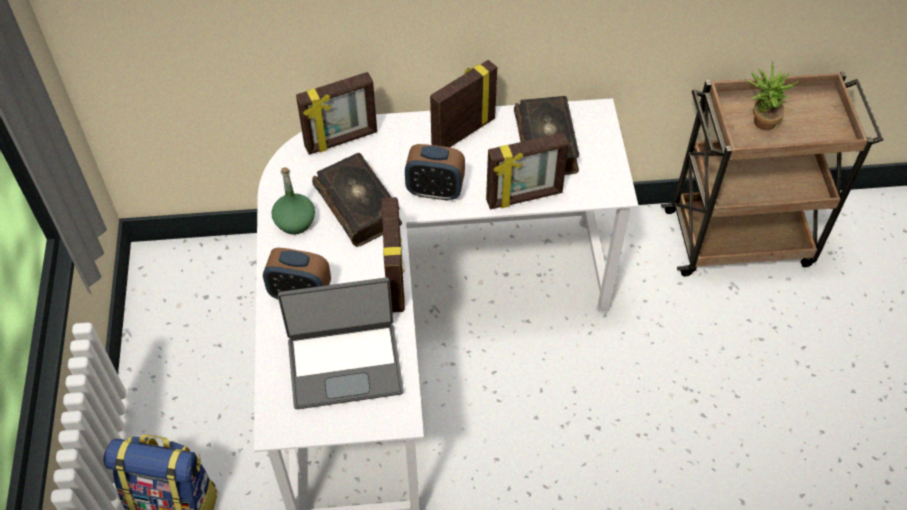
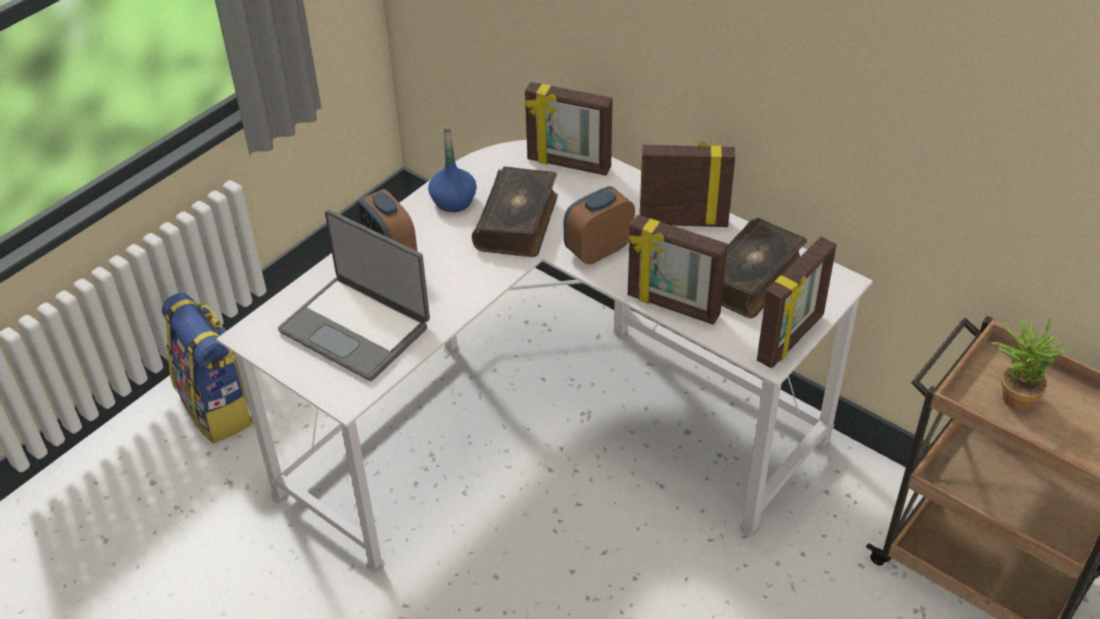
camera: 45 degrees right, 10 degrees down
(295, 221) = (453, 201): green bottle -> blue bottle
(396, 279) = (477, 294): picture frame -> picture frame (792, 339)
(435, 190) = (598, 250): alarm clock -> alarm clock turned 90 degrees clockwise

